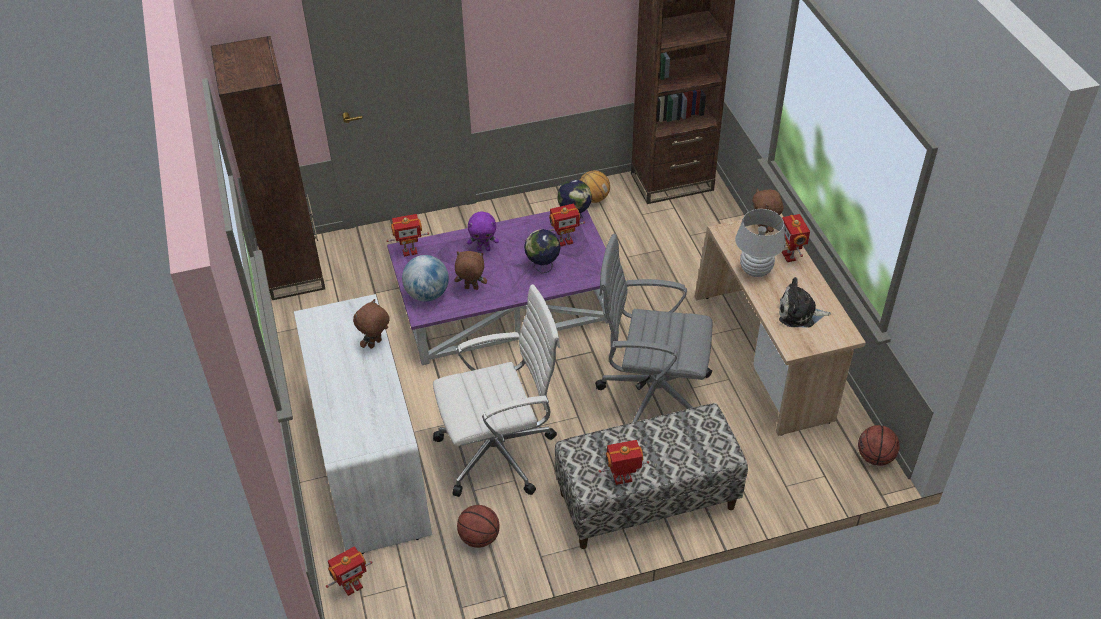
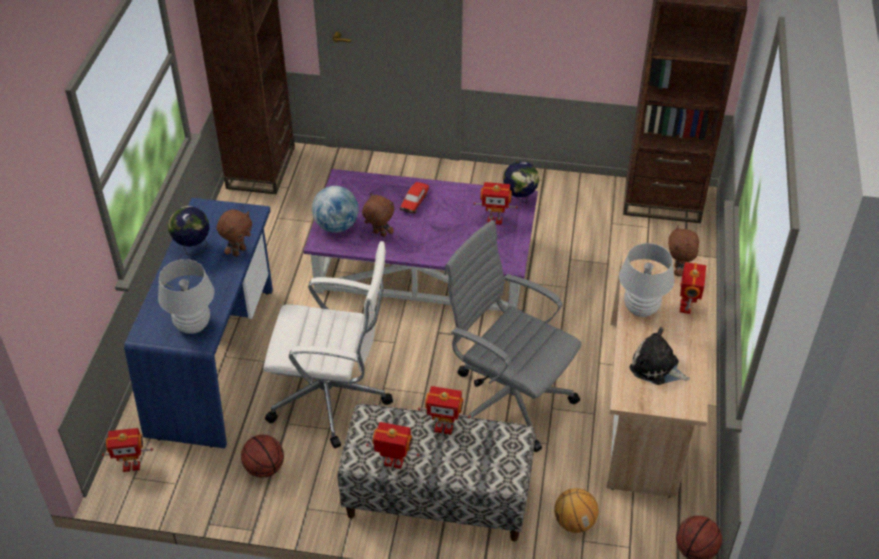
camera: 25 degrees right, 0 degrees up
(369, 460) = (216, 360): white desk -> blue desk
(375, 344) = (238, 251): brown plush toy -> brown plush toy turned 150 degrees clockwise
(380, 426) = (193, 325): none -> white table lamp
(409, 251) = (347, 181): toy robot -> toy robot (444, 427)
(483, 249) = (414, 202): purple plush toy -> toy car
(542, 267) = (457, 237): globe -> globe (193, 248)
(593, 198) = (573, 192): basketball -> basketball (574, 522)

